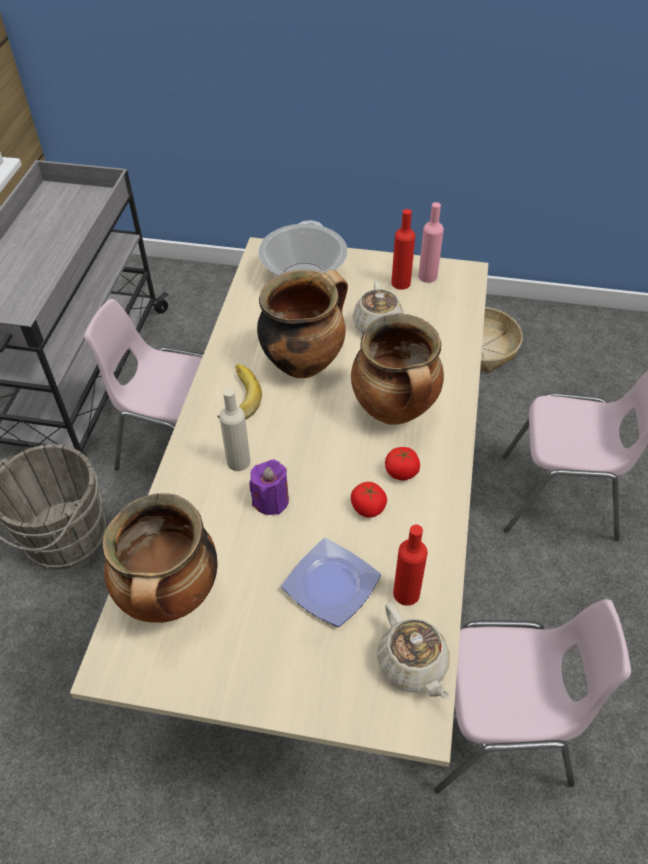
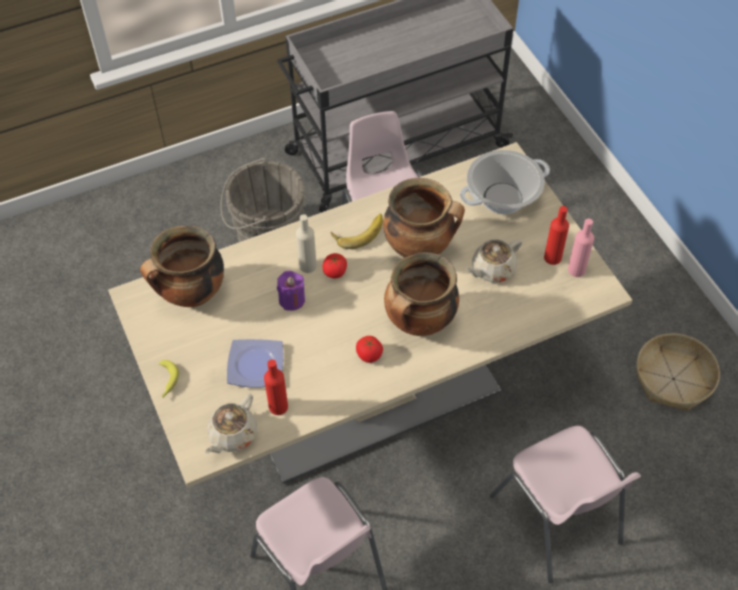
camera: 55 degrees right, 5 degrees up
(277, 698) = (167, 381): none -> banana
(368, 508) = (326, 352): tomato -> tomato (335, 272)

